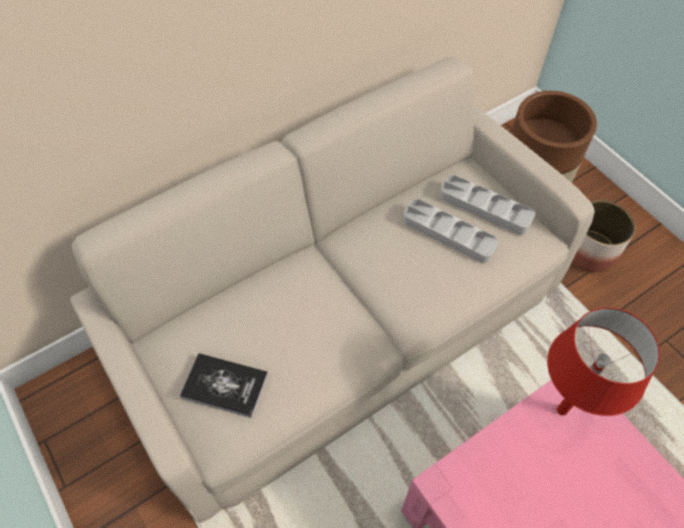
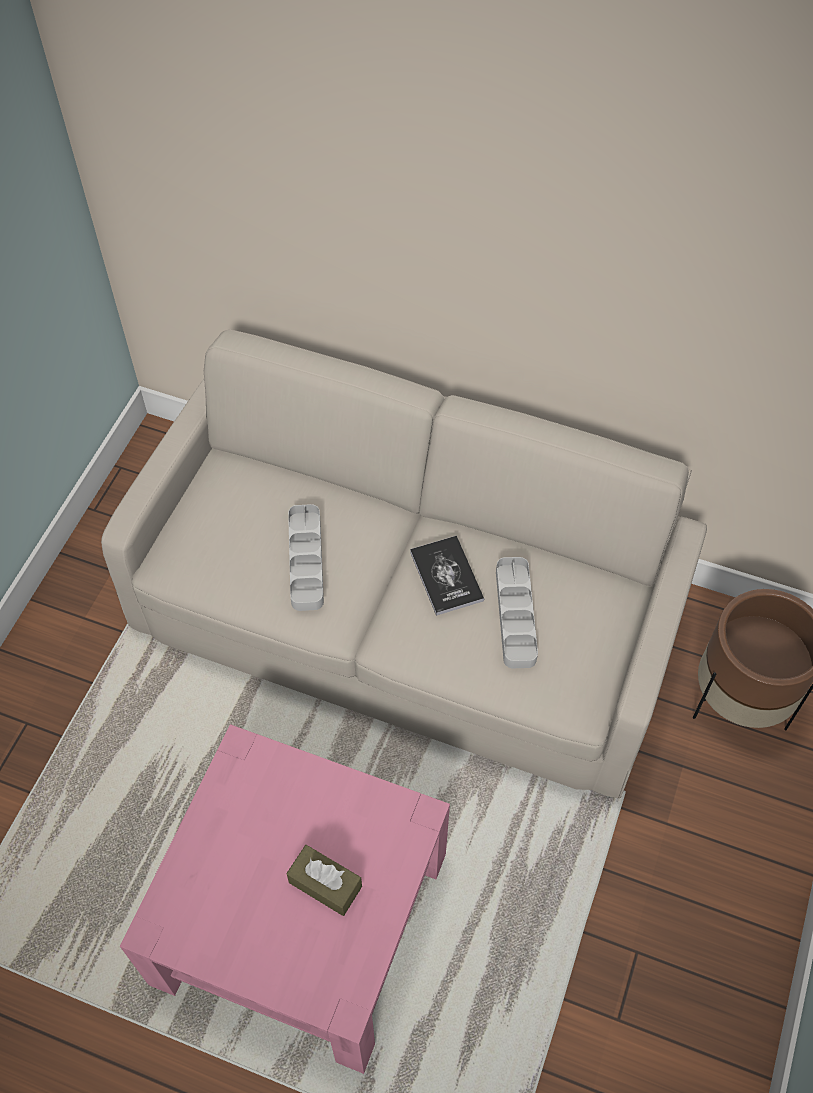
camera: 55 degrees right, 0 degrees up
(224, 385) = (216, 534): book -> book (446, 576)
(485, 208) = (578, 631): grey tray -> grey tray (306, 560)
(562, 410) = (386, 815): red table lamp -> none
(588, 251) = (695, 810): planter -> none
(598, 490) = (325, 884): none -> brown tissue box

